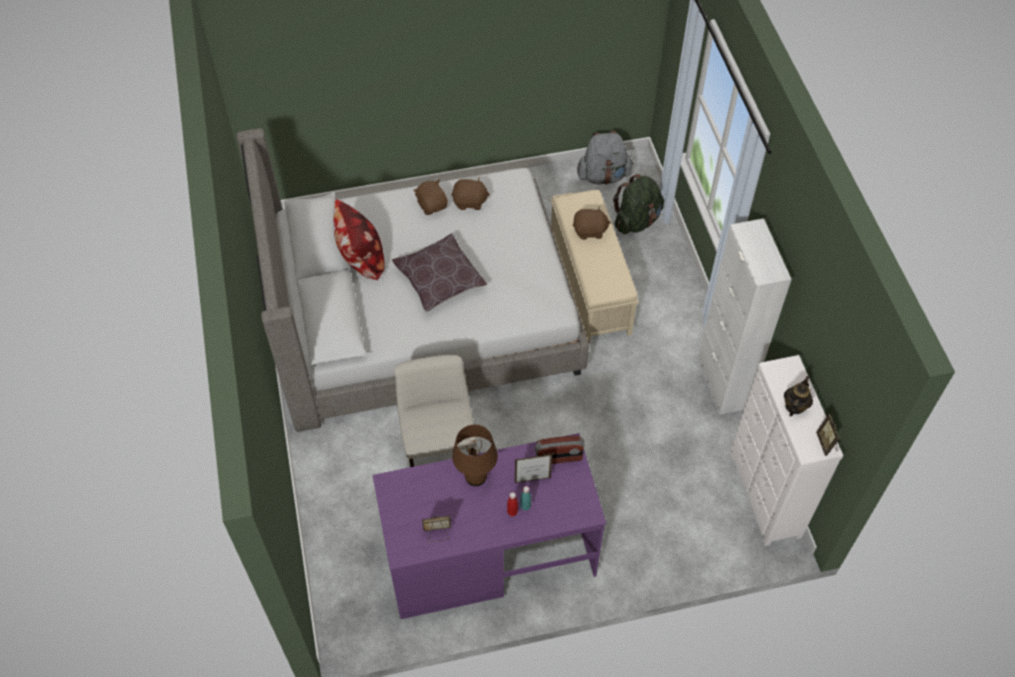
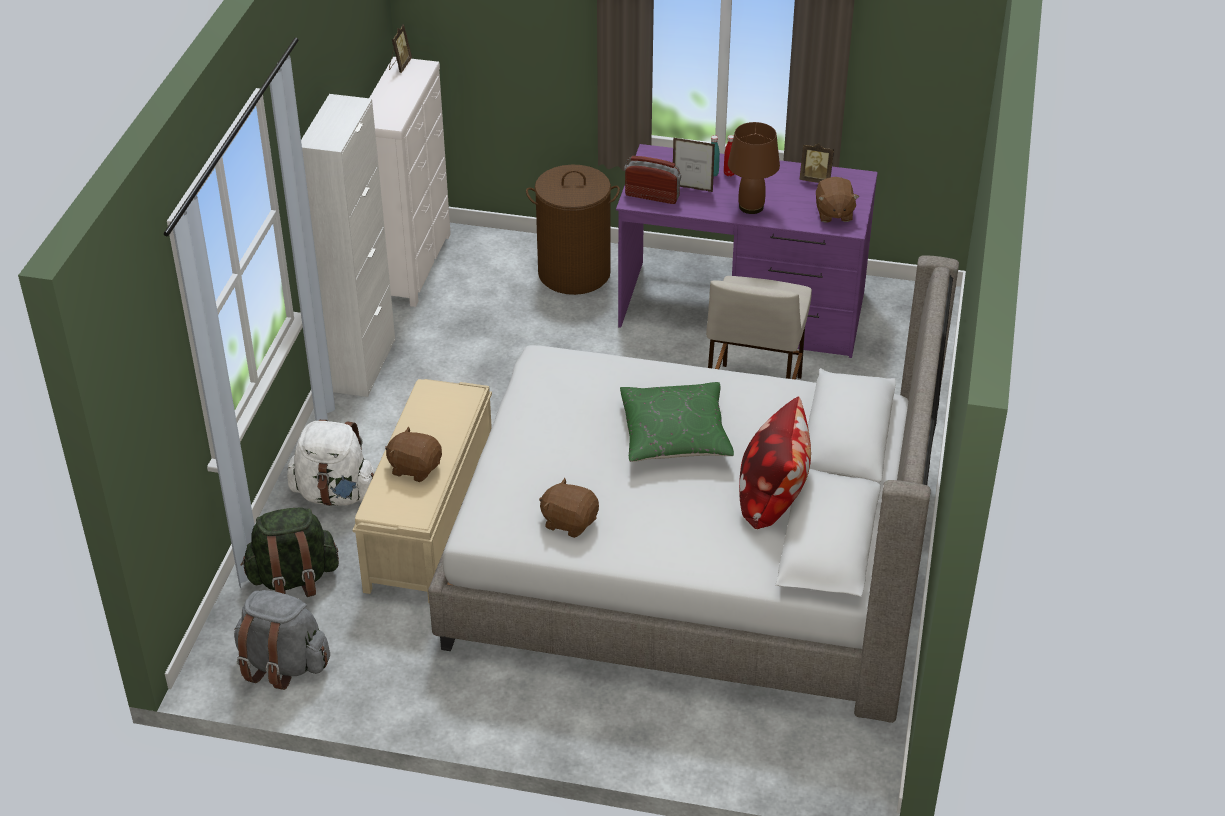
camera: 155 degrees left, 15 degrees down
(432, 205) = (628, 536): brown plush toy -> brown plush toy (833, 213)
(439, 280) = (675, 435): brown pillow -> green pillow
(639, 539) = (574, 273): none -> brown laundry basket
(658, 280) = (335, 494): none -> white backpack
(794, 406) = (401, 94): teapot -> none

